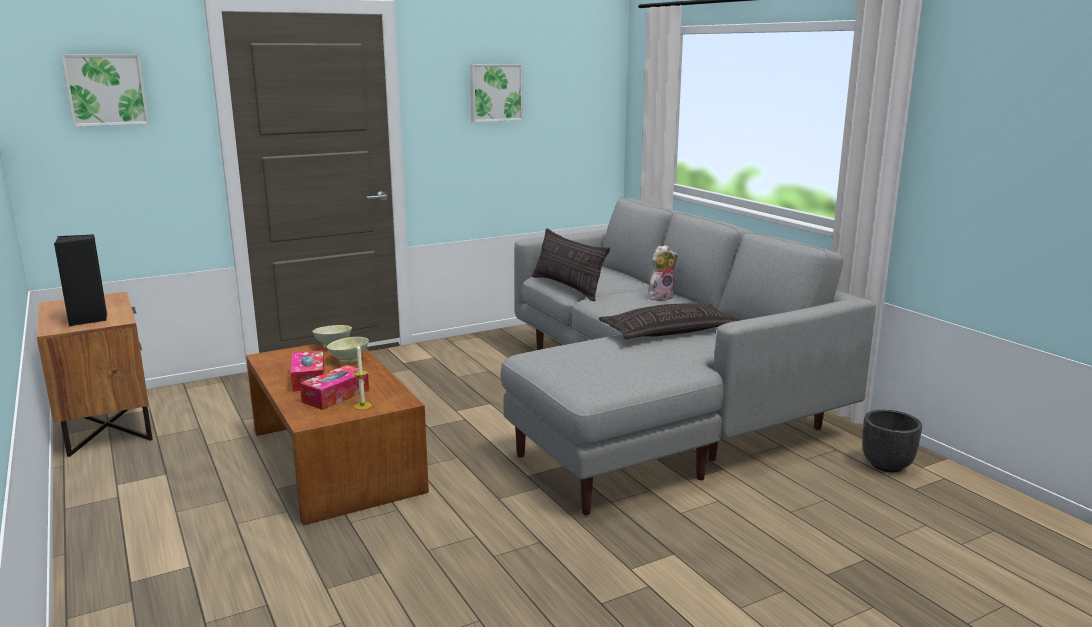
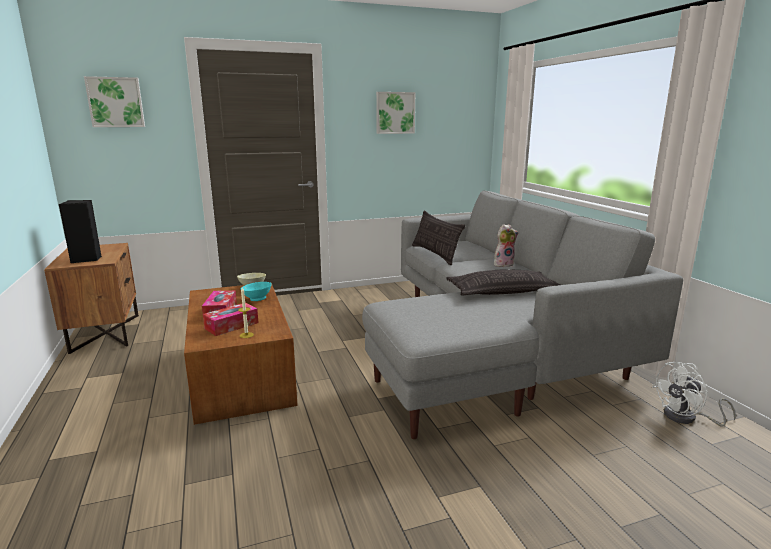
camera: 10 degrees right, 0 degrees up
(349, 360) = (257, 299): beige bowl -> turquoise bowl
(887, 465) = (686, 418): black planter -> white fan

